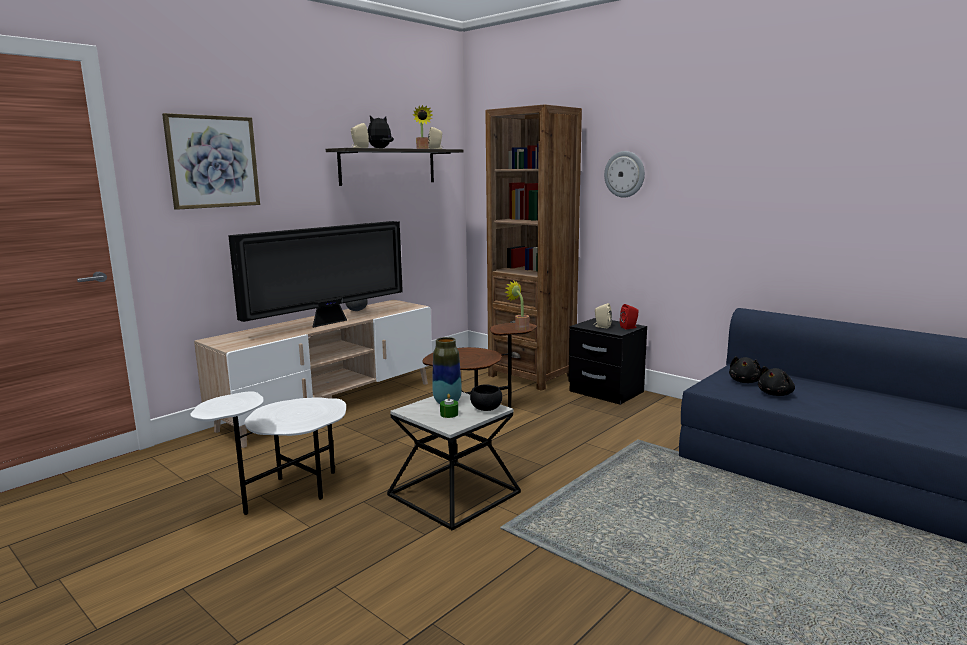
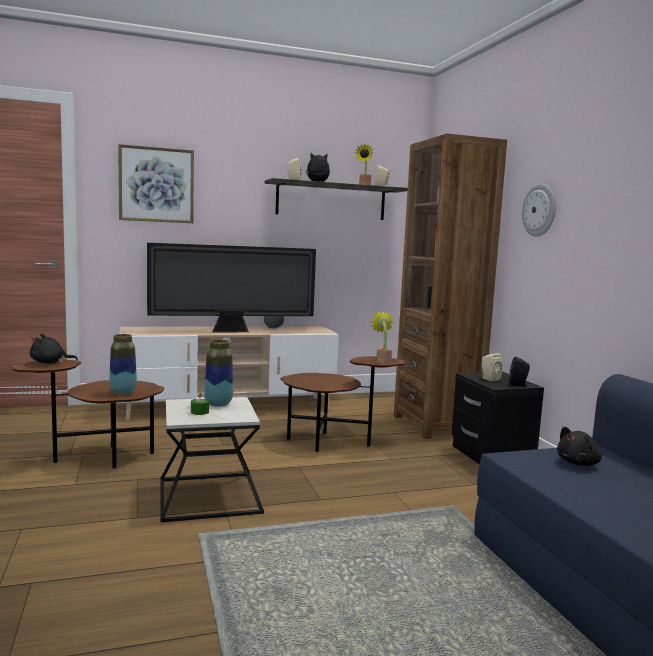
camera: 30 degrees right, 5 degrees down
(287, 494) = (99, 458): white side table -> brown side table
(313, 415) = (123, 392): none -> vase
(485, 409) = (235, 416): black bowl -> none
(629, 327) = (519, 385): red speaker -> black speaker
(776, 394) = (594, 484): black plush toy -> black plush toy (50, 363)

